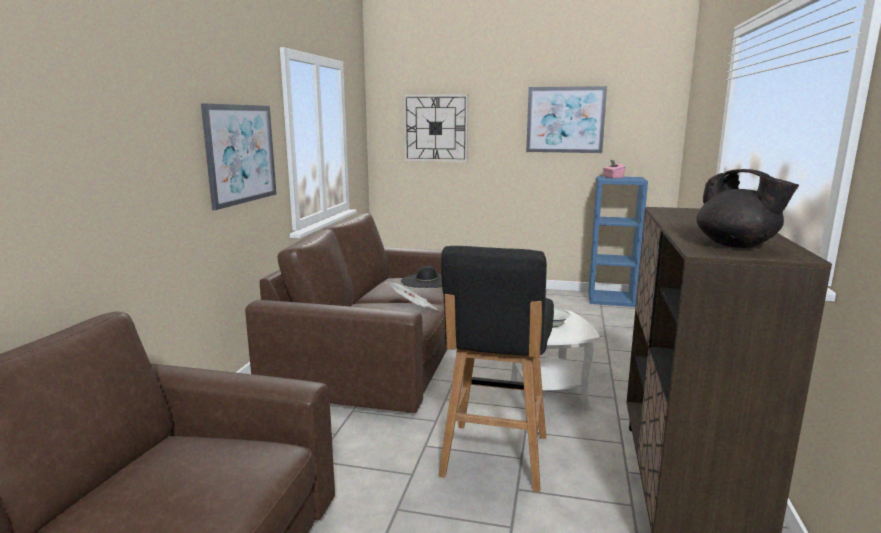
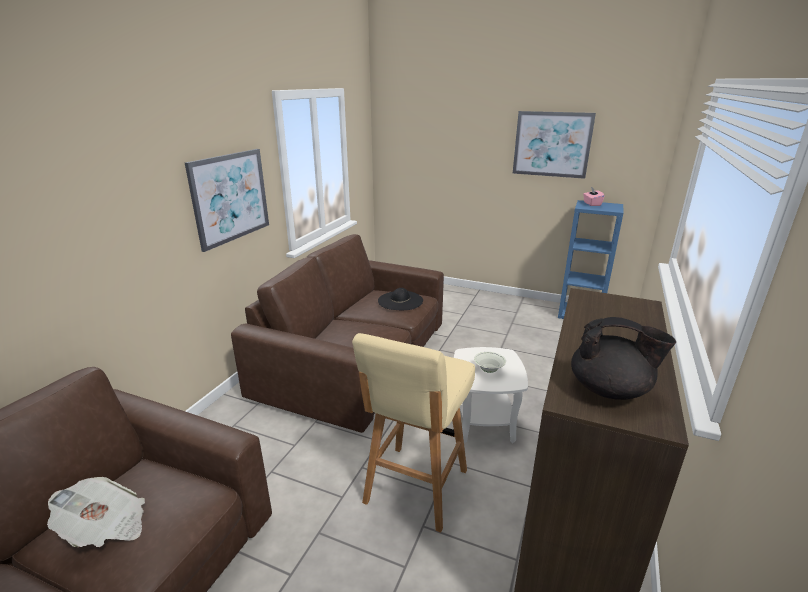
camera: 10 degrees right, 10 degrees up
(412, 309) = (375, 335): newspaper -> newspaper (106, 527)
(435, 128) = (431, 146): wall clock -> none
(494, 457) = (415, 488): black stool -> beige stool
(737, 245) = (610, 390): black teapot -> black teapot turned 45 degrees counterclockwise

